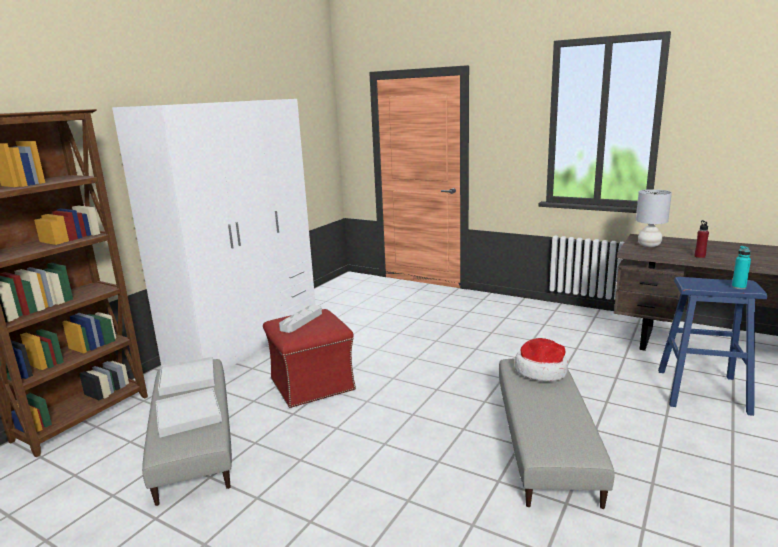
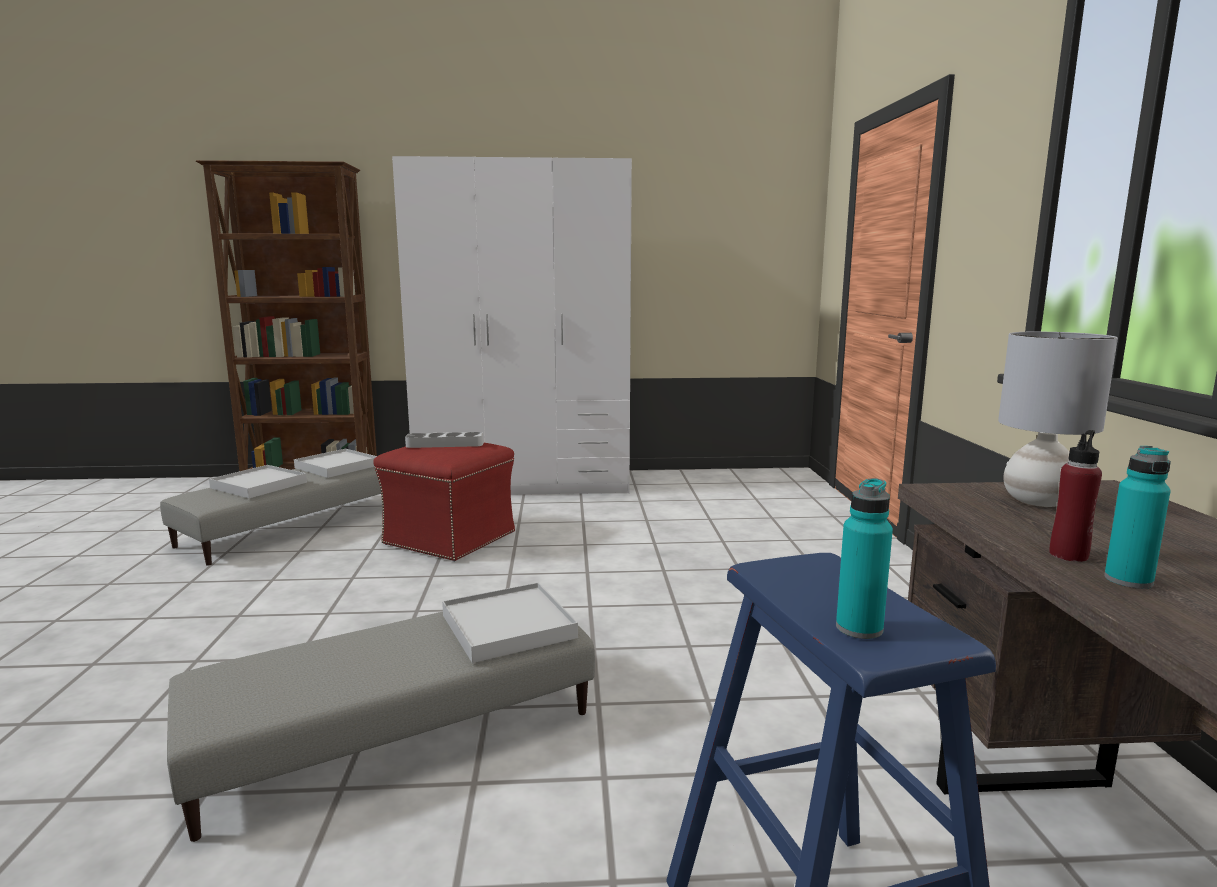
camera: 55 degrees right, 5 degrees down
(541, 371) = (508, 626): hat -> white tray
(720, 257) = (1128, 580): none -> turquoise bottle

